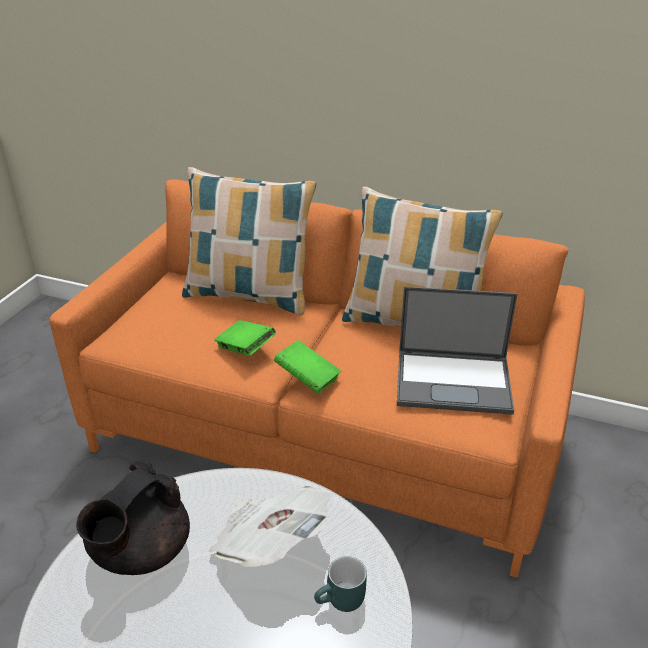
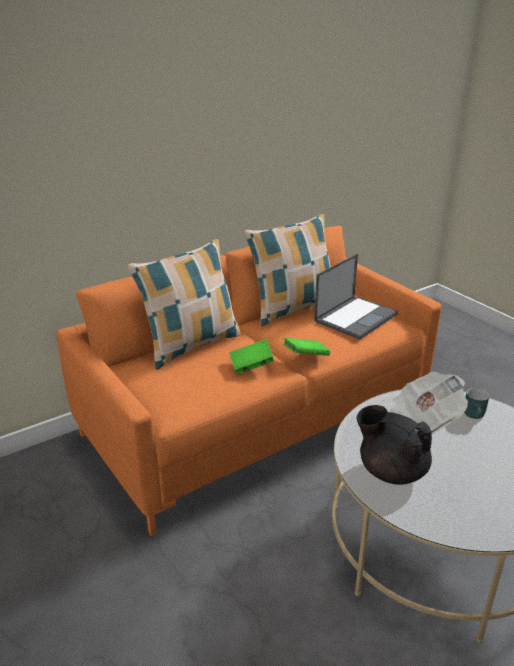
camera: 55 degrees left, 5 degrees down
(140, 552) = (391, 471): black teapot -> black teapot turned 150 degrees clockwise

